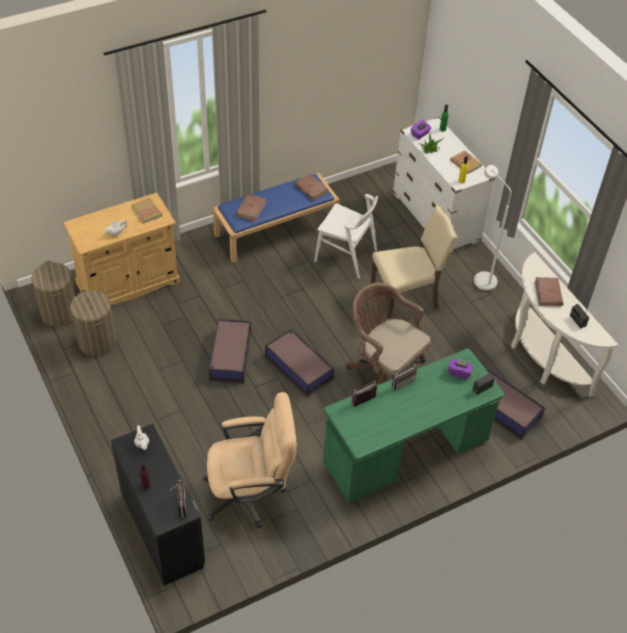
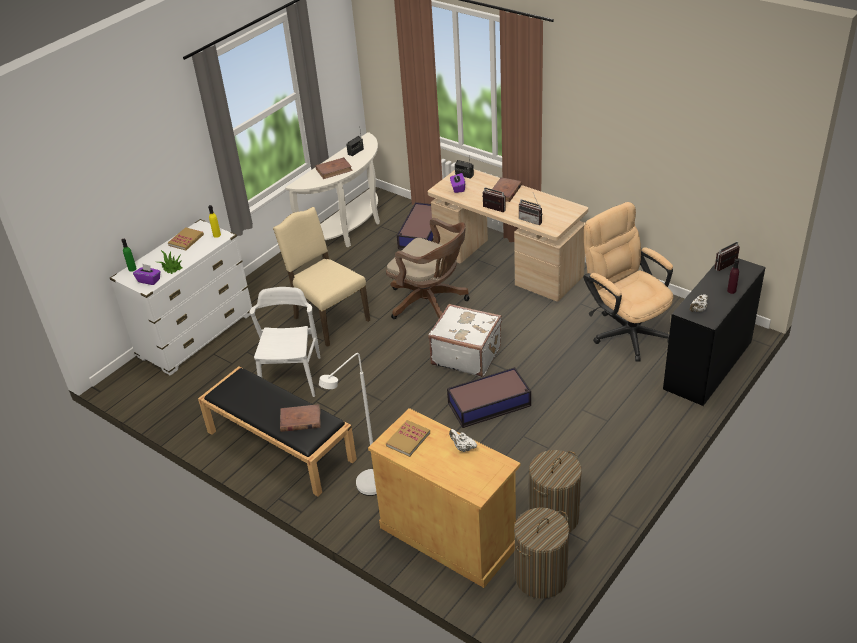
camera: 110 degrees left, 10 degrees down
(276, 229) = (279, 445): blue bench -> black bench
(298, 367) = (466, 355): storage box -> white suitcase
(311, 188) = (237, 387): brown book -> brown book (505, 192)
(384, 371) = (431, 303): brown office chair -> brown office chair turned 75 degrees counterclockwise
(406, 452) = (507, 266): green desk -> beige desk
(481, 278) = (271, 284): white floor lamp -> white floor lamp (366, 489)

